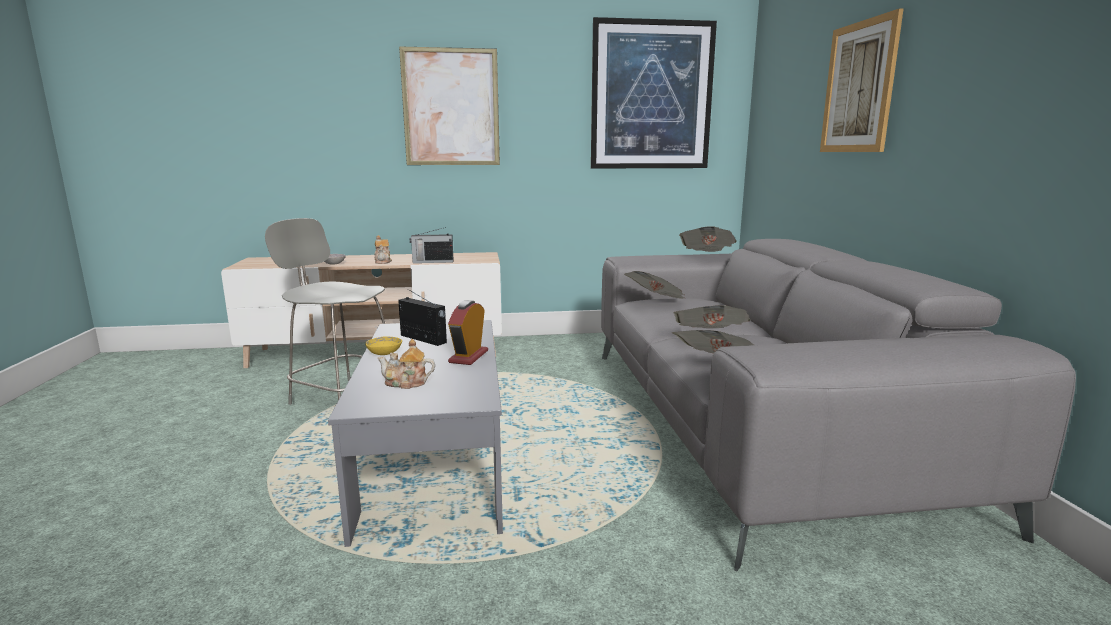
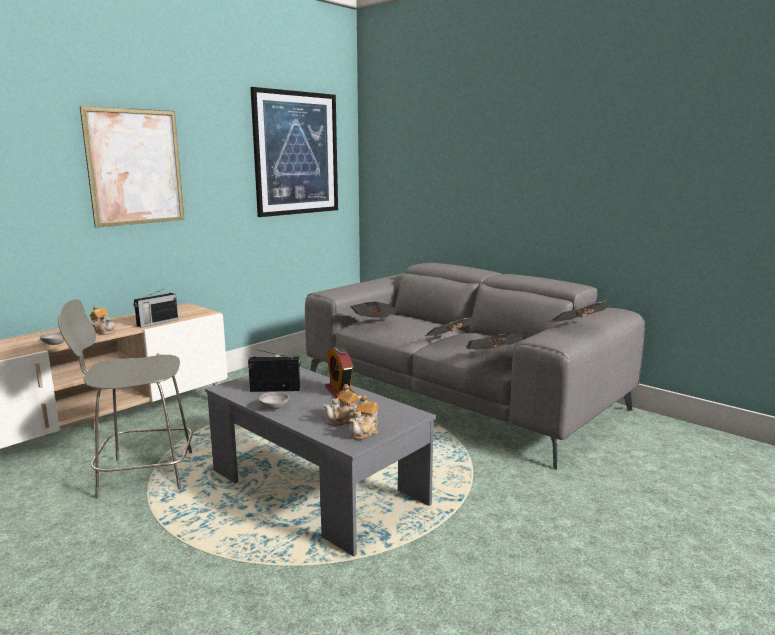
camera: 40 degrees left, 0 degrees up
(384, 353) = (274, 407): yellow bowl -> grey bowl
(393, 401) = (364, 432): none -> teapot
(706, 255) = (378, 281): newspaper -> newspaper (579, 328)
(859, 88) = (473, 161): picture -> none

